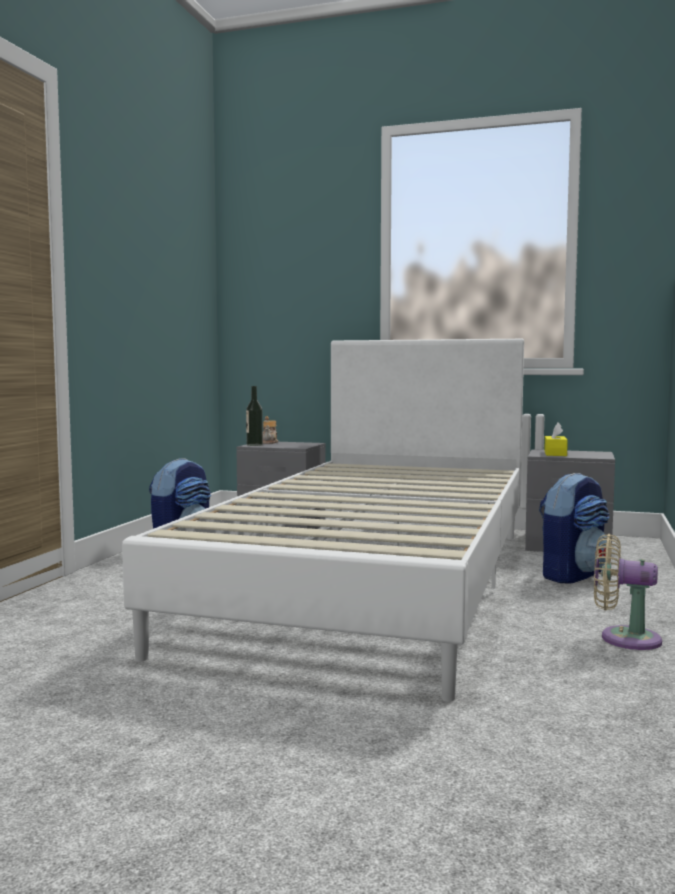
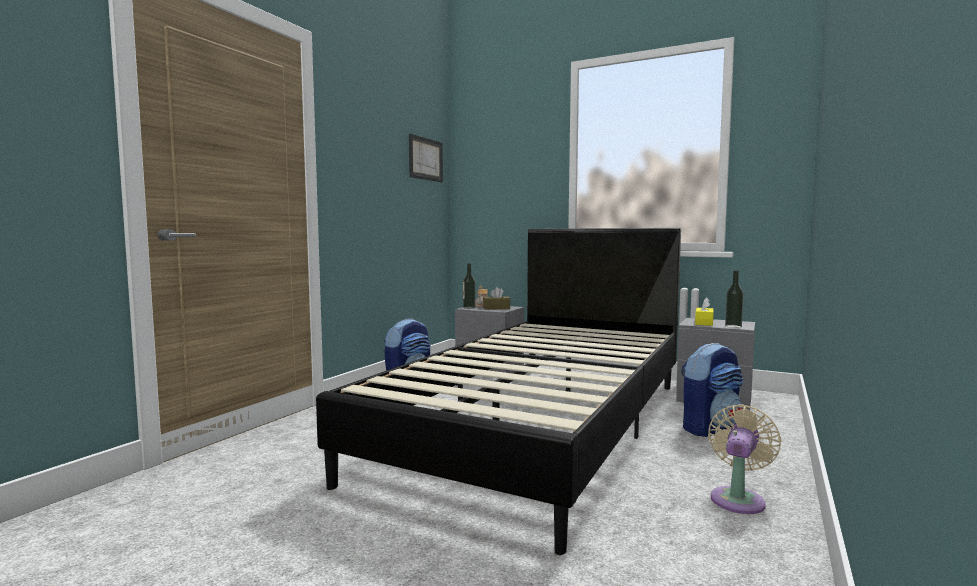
camera: 10 degrees right, 0 degrees up
(189, 246) = (425, 159): none -> picture
(291, 445) = (496, 308): none -> brown tissue box
(375, 582) = (542, 425): white bed -> black bed
(590, 456) = (733, 326): none -> bottle
(623, 638) = (738, 498): beige fan -> beige fan turned 90 degrees clockwise

